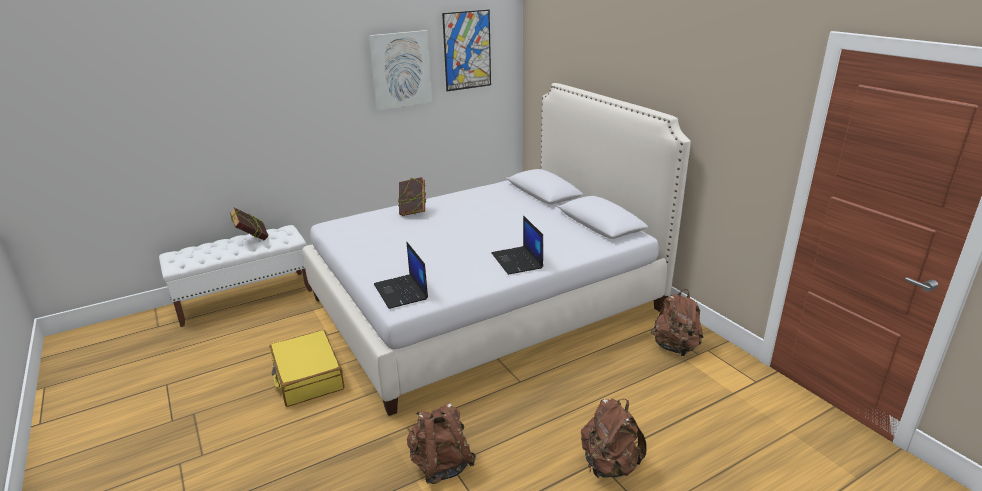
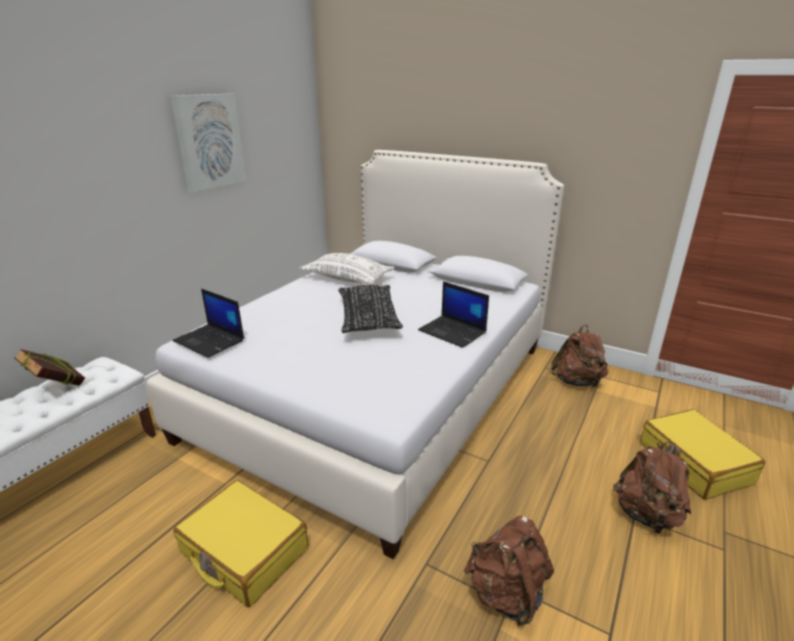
camera: 30 degrees left, 0 degrees up
(401, 292) = (374, 399): laptop -> laptop (210, 341)
(413, 212) = (279, 306): book -> none
(465, 236) = (368, 319): none -> black pillow
(467, 50) = (272, 120): picture -> none
(488, 200) = (347, 279): none -> white pillow
(709, 448) = (693, 463): none -> yellow suitcase

